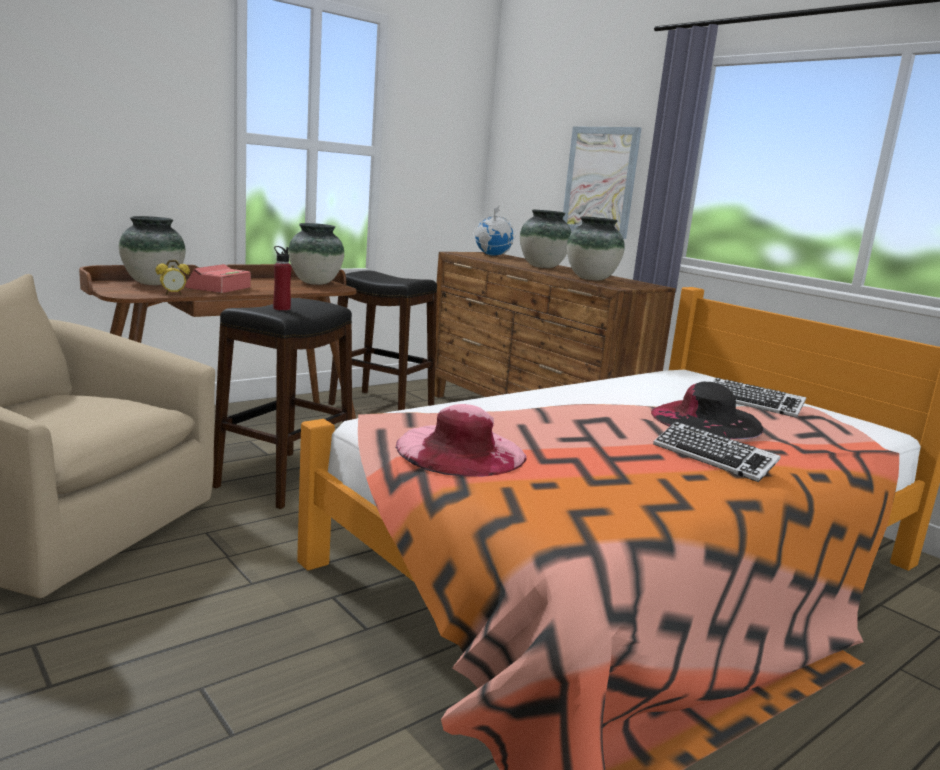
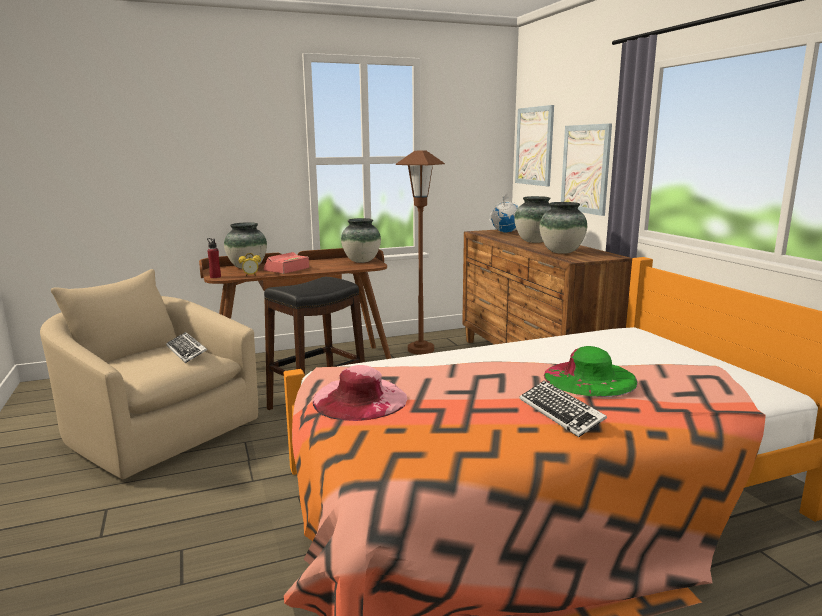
camera: 20 degrees right, 0 degrees up
(281, 309) = (305, 286): red bottle -> red bottle (215, 277)
(382, 406) = (421, 350): black stool -> brown floor lamp
(523, 150) = (534, 146): none -> picture
(706, 420) = (589, 378): black hat -> green hat
(753, 403) = (657, 362): keyboard -> keyboard (187, 351)

